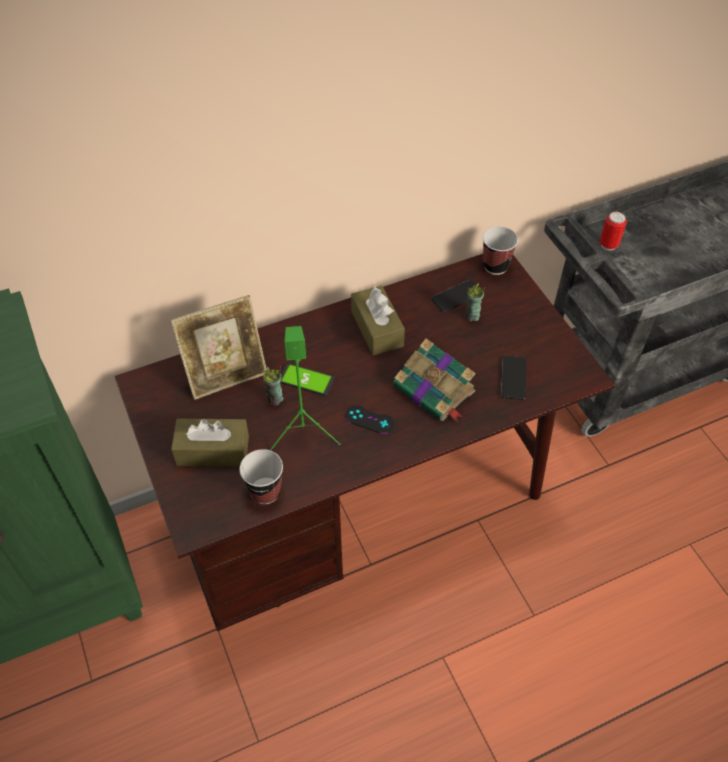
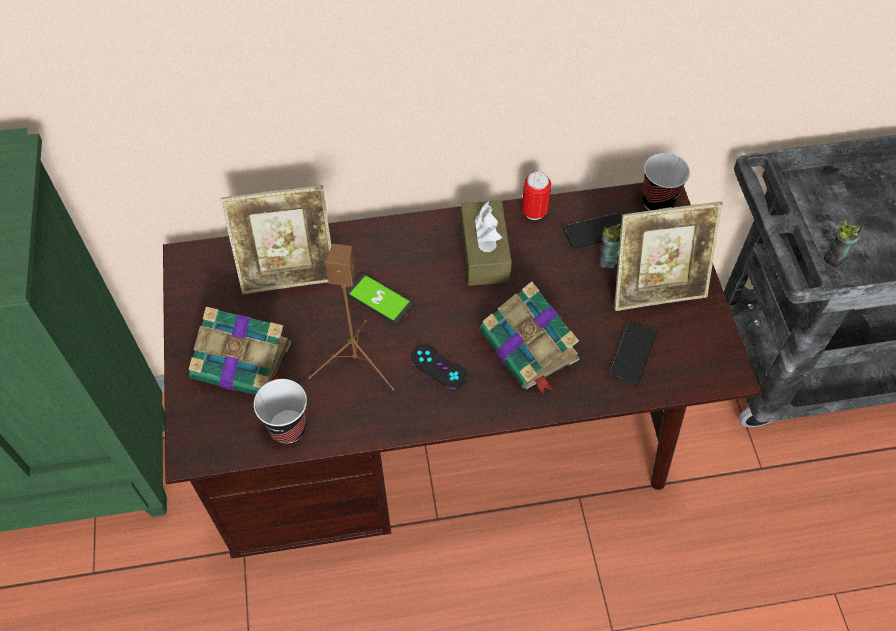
camera: 15 degrees right, 5 degrees up
(213, 450) = (244, 362): brown tissue box -> book
(275, 399) = (335, 315): cup -> cup (833, 259)
(304, 431) = (357, 362): green speaker -> brown speaker
(515, 328) = (656, 289): none -> picture frame
(608, 245) = (815, 203): can -> can (534, 212)

